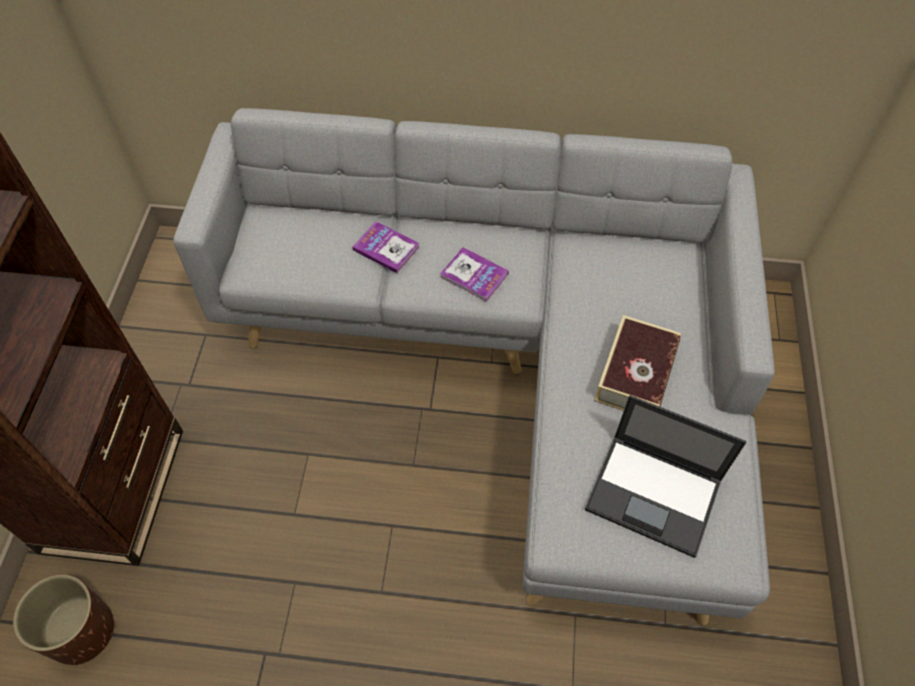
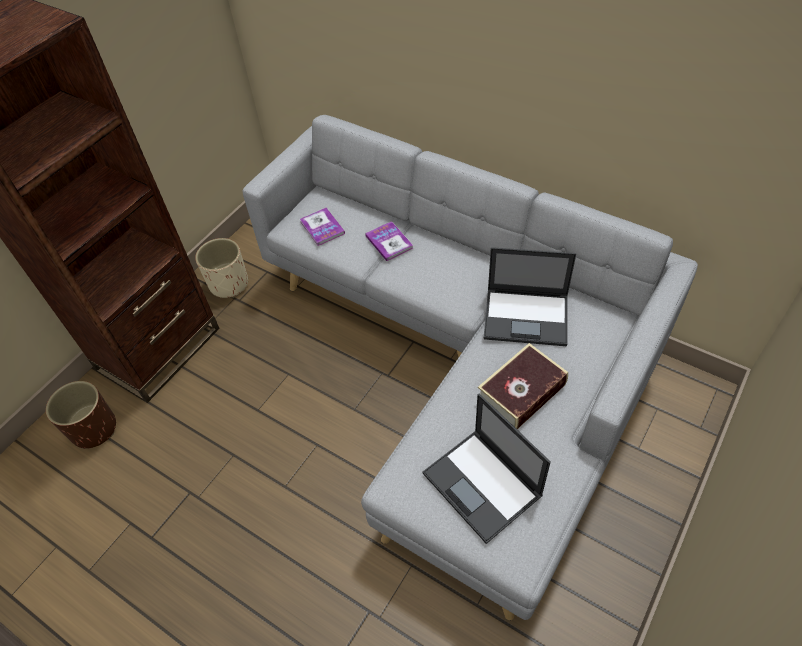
camera: 30 degrees right, 5 degrees down
(162, 369) = (229, 284): none -> beige planter
(474, 275) = (440, 280): book -> book (322, 227)
(594, 285) = (527, 317): none -> laptop

